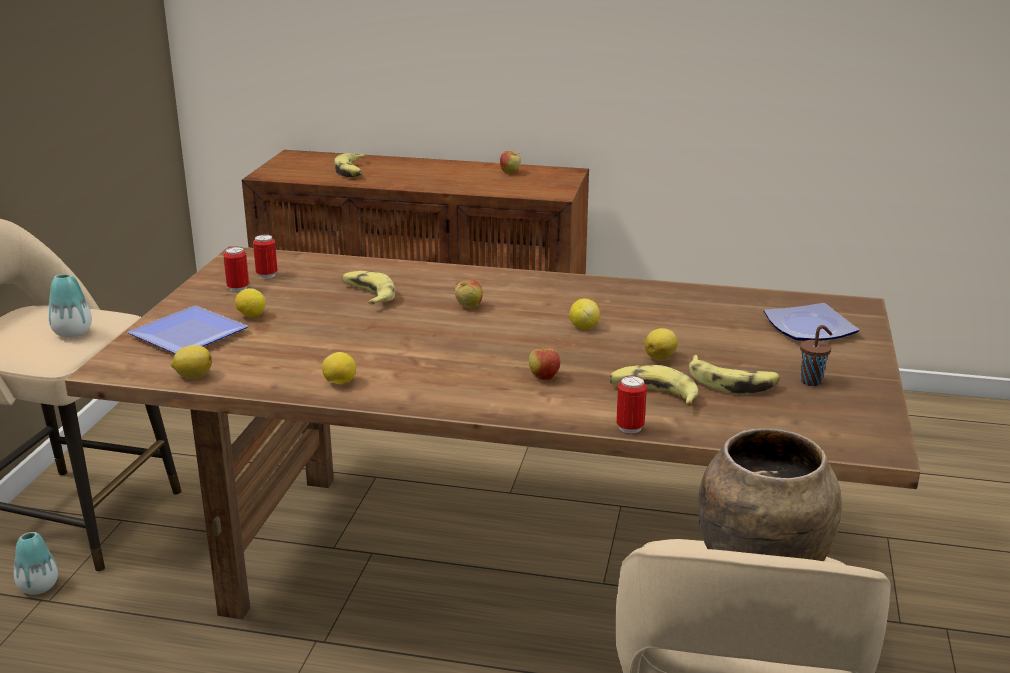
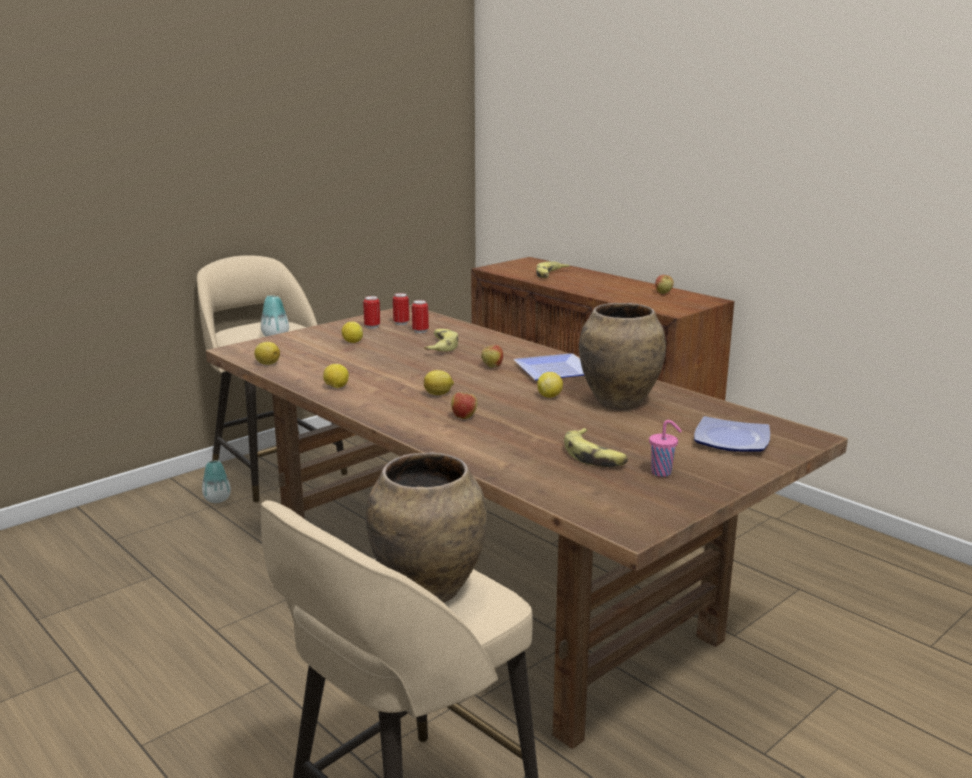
camera: 35 degrees right, 5 degrees down
(184, 335) = (300, 343): plate -> plate (551, 370)
(630, 427) = (466, 460): can -> can (420, 331)
(653, 394) = (520, 446): banana -> none
(658, 316) = (619, 403): none -> brown vase
(661, 358) = (570, 427): lemon -> lemon (439, 394)
(812, 381) = (662, 473): brown cup -> pink cup

